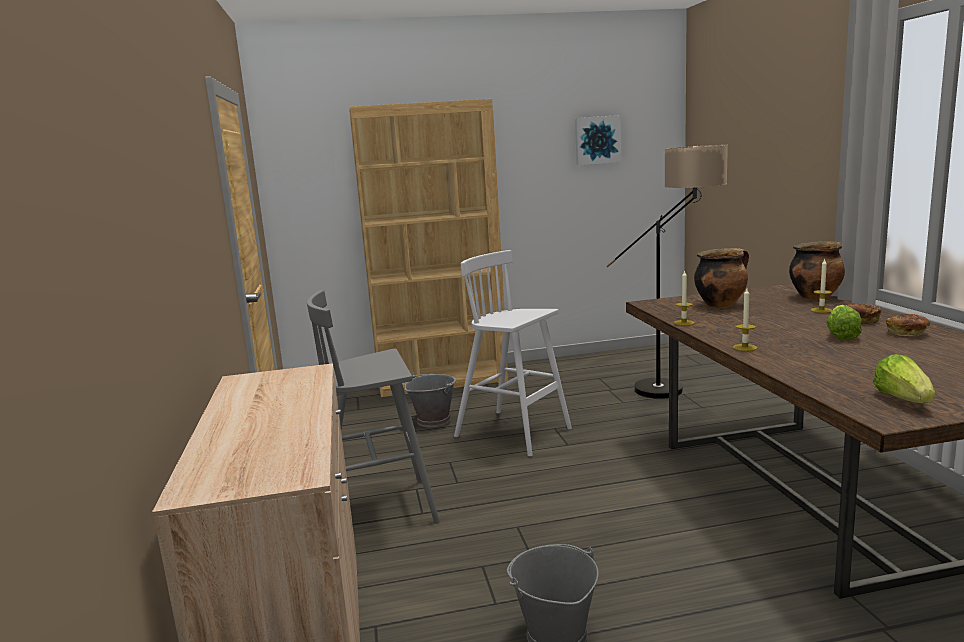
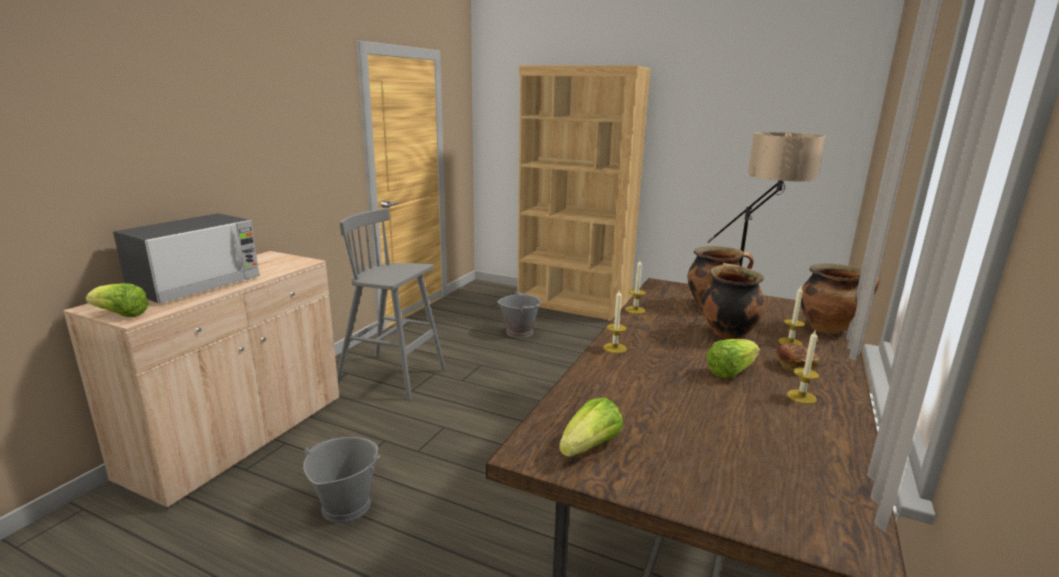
camera: 35 degrees right, 5 degrees up
(258, 427) = (197, 285): none -> microwave
(269, 480) = (121, 315): none -> lettuce
(515, 433) = (554, 362): white stool -> none
(597, 140) = (766, 114): picture -> none
(775, 316) = (727, 332): none -> cooking pot
(907, 333) = (801, 396): bread -> candle

